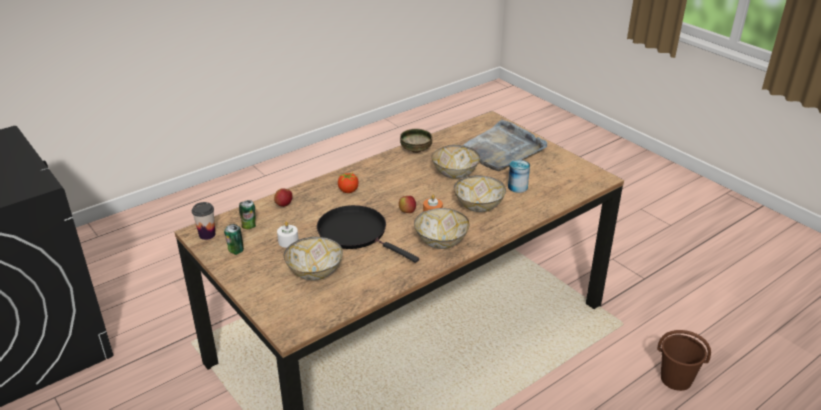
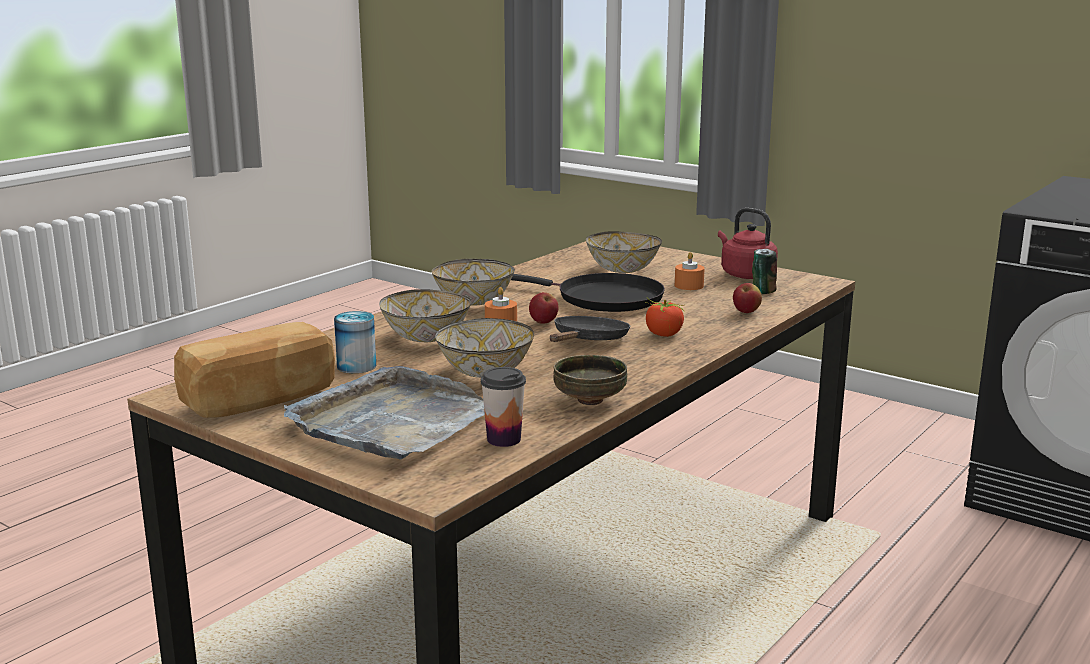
camera: 165 degrees right, 15 degrees down
(207, 235) = (805, 281): cup -> cup (504, 439)
(235, 251) = (745, 274): can -> red kettle
(288, 241) = (689, 285): white candle -> orange candle
(392, 190) = (588, 341): none -> black frying pan
(560, 169) = (261, 400): none -> bread
(675, 379) = (82, 599): brown bucket -> none

